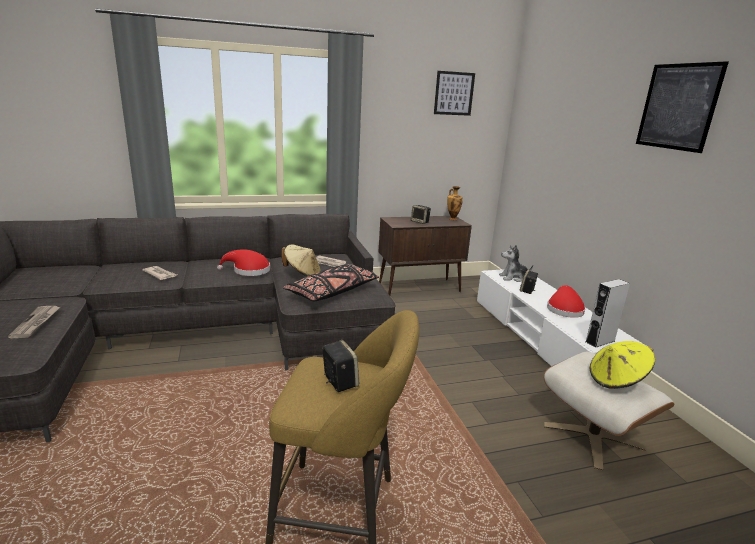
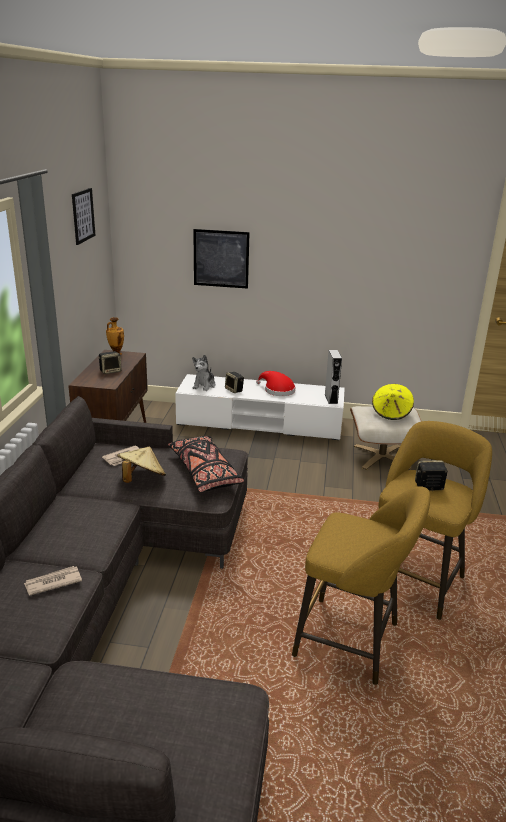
camera: 65 degrees left, 5 degrees up
(36, 323) = (151, 693): newspaper -> none
(206, 472) = (353, 642): none -> yellow stool
(248, 271) = (101, 512): red hat -> none
(678, 107) = (328, 218): picture -> picture (221, 258)

